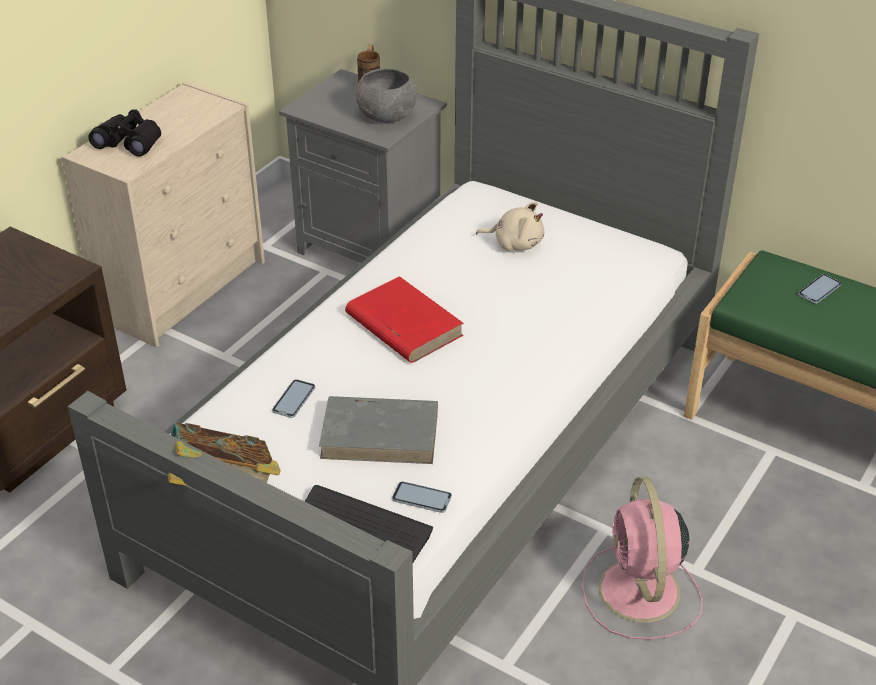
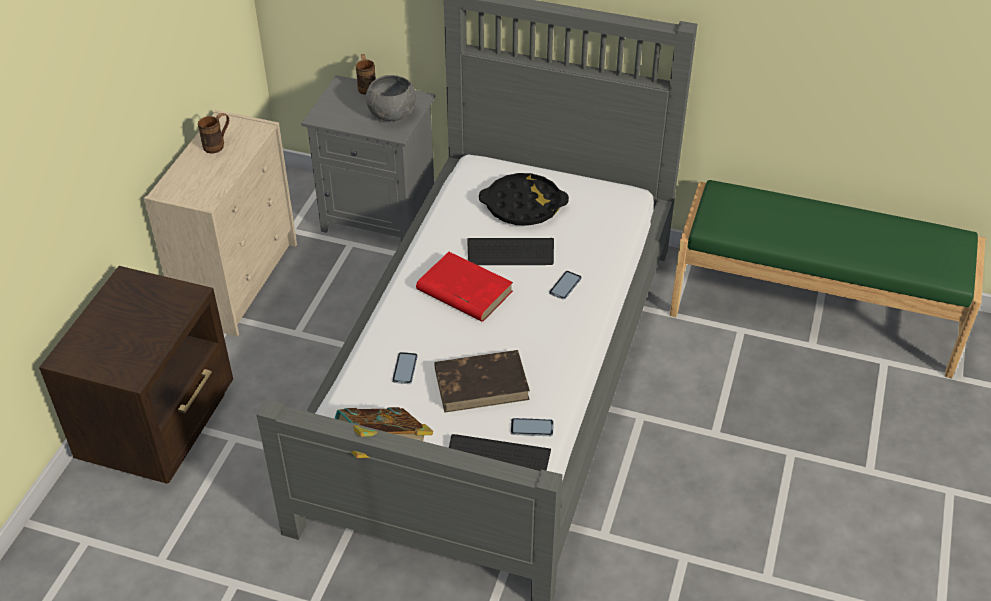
camera: 15 degrees left, 5 degrees up
(130, 142) = (196, 175): black binoculars -> none
(169, 116) = (218, 145): none -> brown mug
(381, 434) = (482, 383): grey book -> brown book
(478, 293) = (510, 253): none -> keyboard
(515, 243) = (523, 205): beige plush toy -> black tray
(640, 593) = (681, 460): pink fan -> none
(819, 290) = (760, 206): phone -> phone (565, 286)

